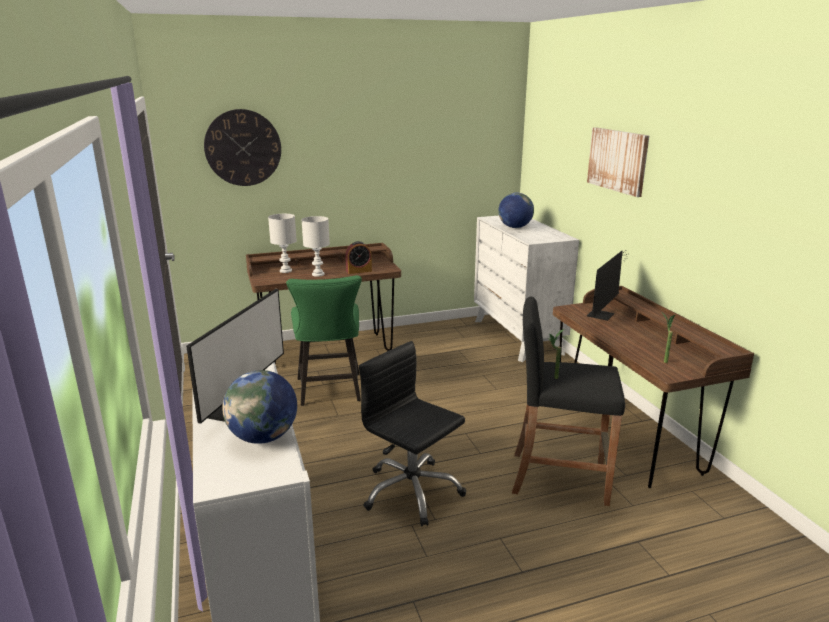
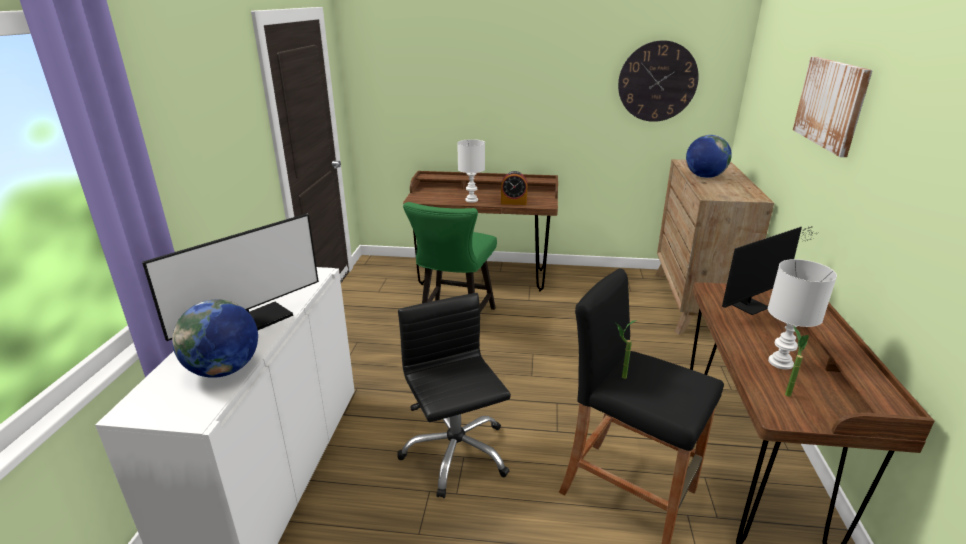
camera: 25 degrees right, 5 degrees up
(243, 148) = (422, 63): wall clock -> wall clock (657, 82)
(286, 271) = (446, 192): white table lamp -> white table lamp (781, 363)
(517, 336) = (693, 303): white dresser -> brown dresser

